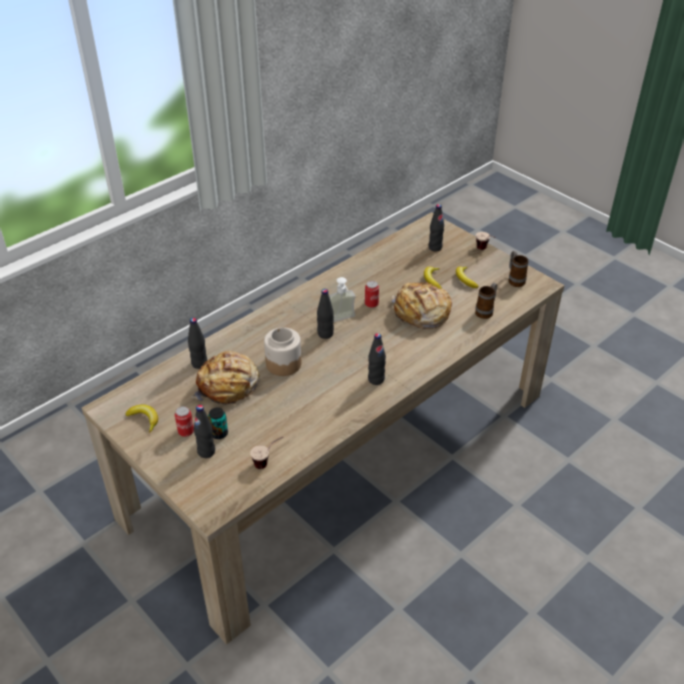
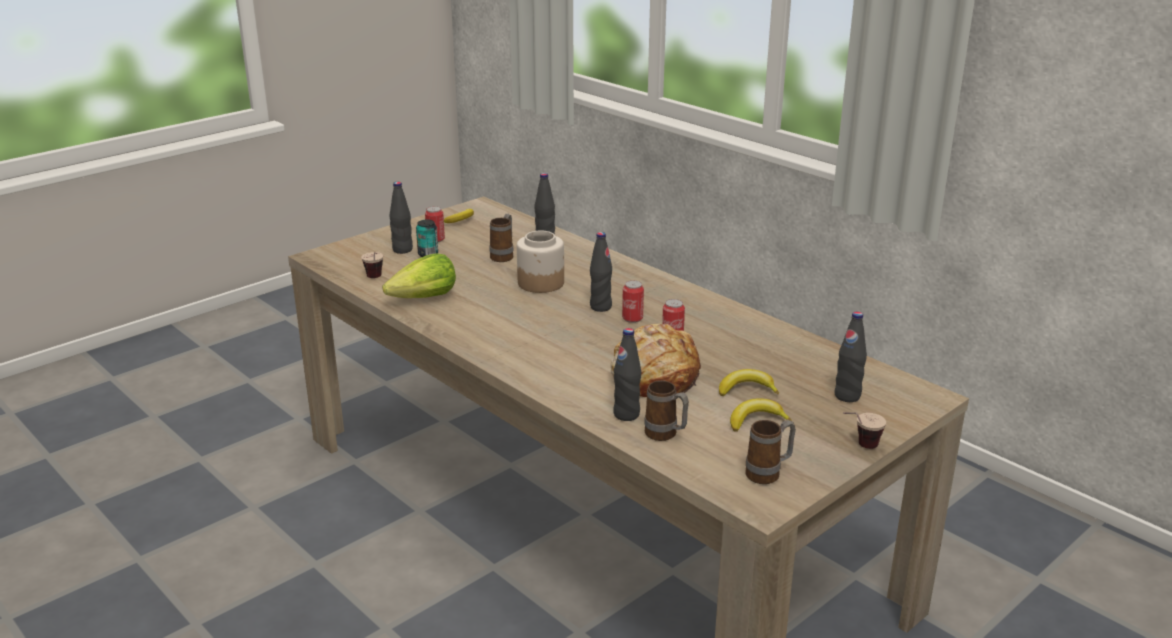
camera: 90 degrees right, 15 degrees down
(228, 386) = (504, 255): bread -> mug
(308, 427) = (424, 298): none -> lettuce
(343, 320) = (632, 319): soap dispenser -> can
(376, 379) = (504, 339): black bottle -> black bottle (626, 414)

